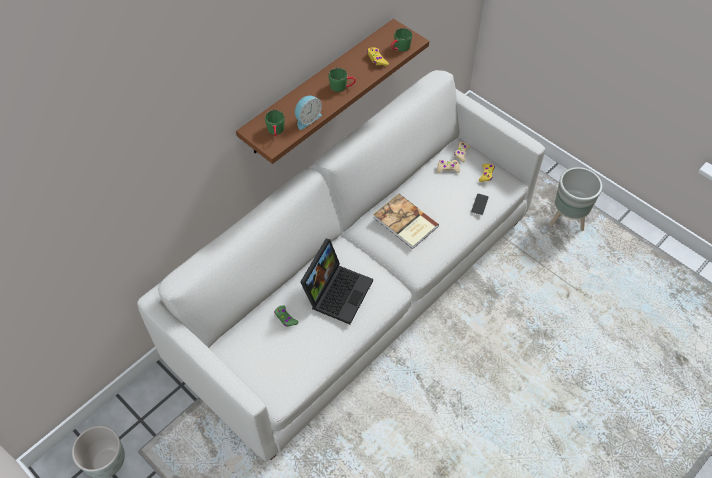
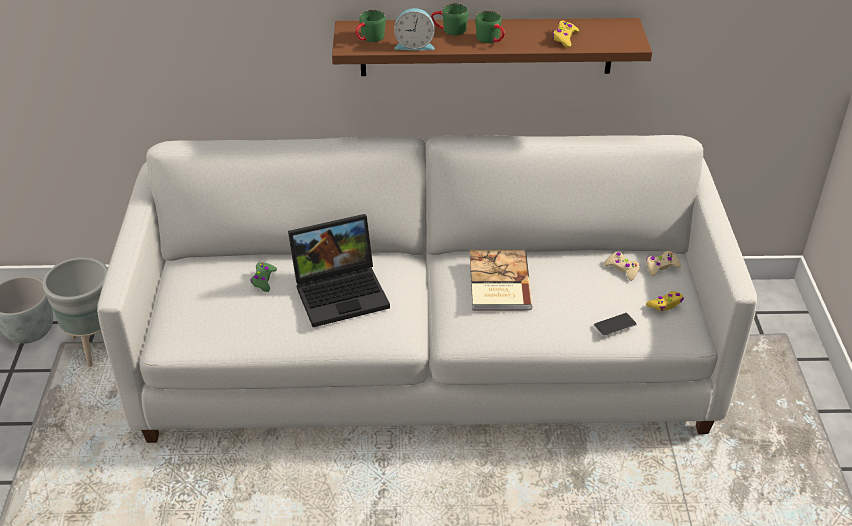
camera: 45 degrees right, 15 degrees down
(399, 48) = (606, 41): green mug -> green mug (449, 30)
(567, 220) = (786, 479): grey planter -> grey planter (96, 347)

